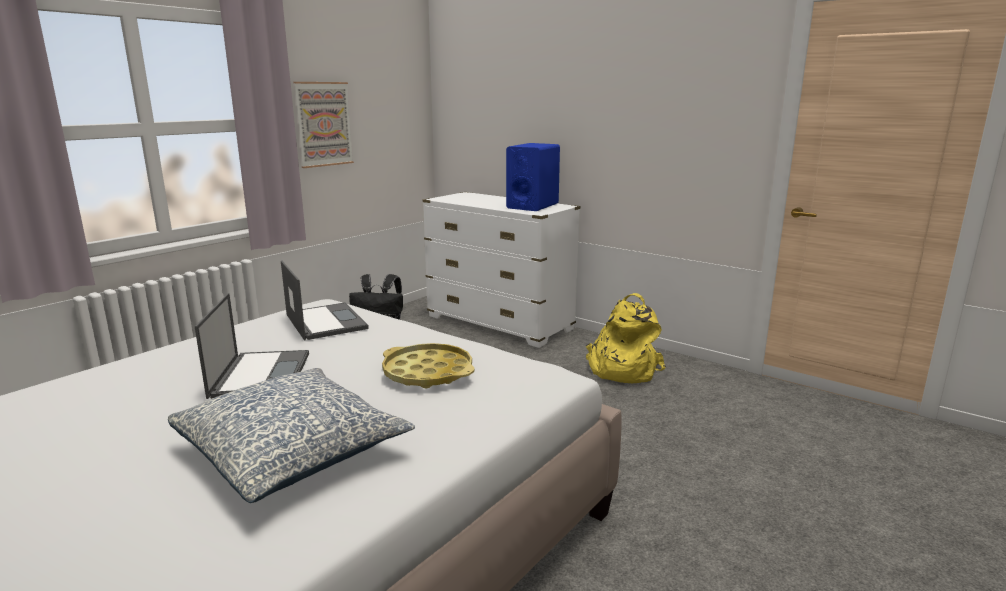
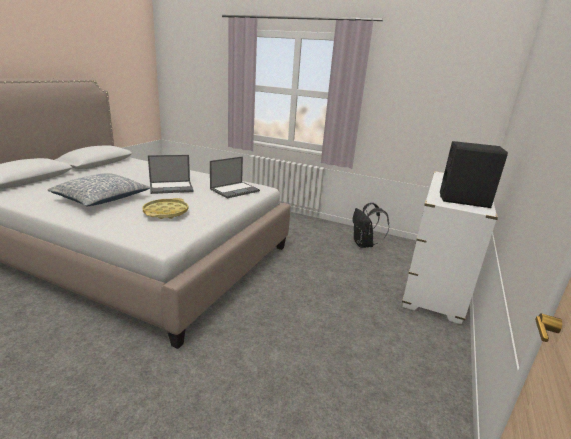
camera: 75 degrees right, 5 degrees up
(323, 124) = (394, 104): picture -> none
(532, 206) = (464, 200): blue speaker -> black speaker
(621, 369) = (396, 357): yellow backpack -> none

